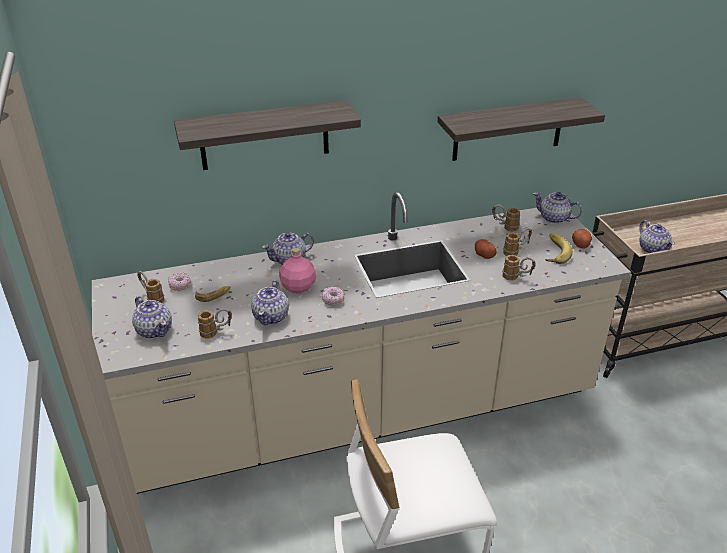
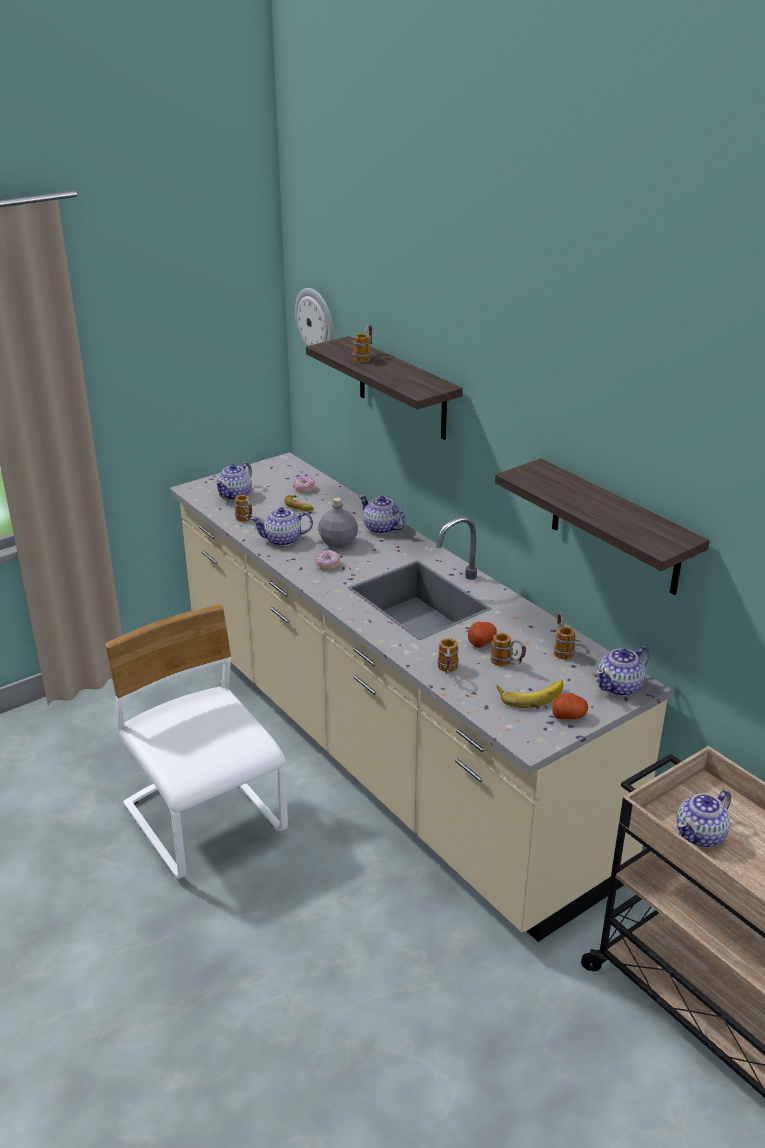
camera: 70 degrees right, 5 degrees down
(112, 128) = (316, 322): none -> wall clock
(151, 297) = (279, 482): mug -> mug (364, 356)
(297, 287) = (337, 542): pink bottle -> grey bottle
(554, 218) = (620, 687): teapot -> teapot turned 135 degrees counterclockwise

